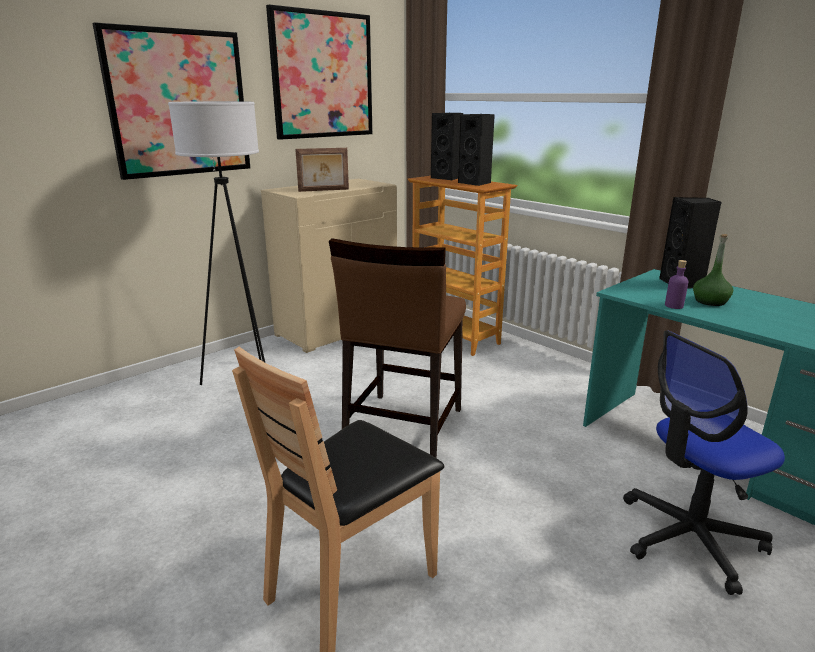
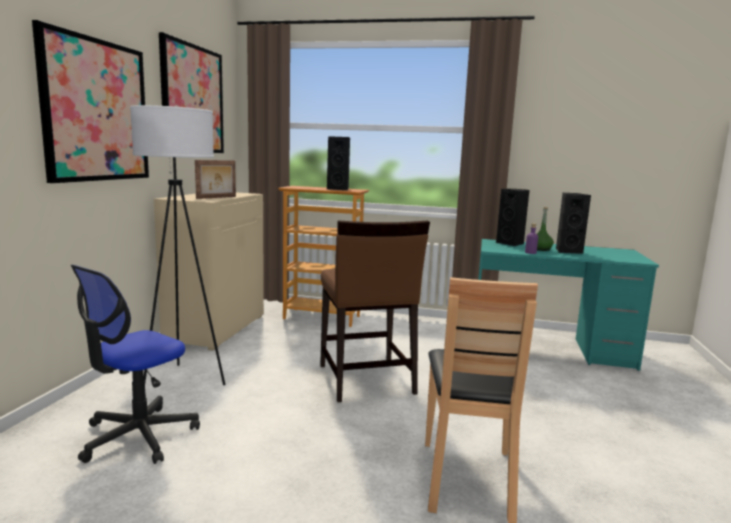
camera: 35 degrees left, 10 degrees down
(447, 178) = (307, 187): black speaker -> black speaker (567, 251)
(689, 538) = (590, 389): office chair -> office chair (138, 436)

